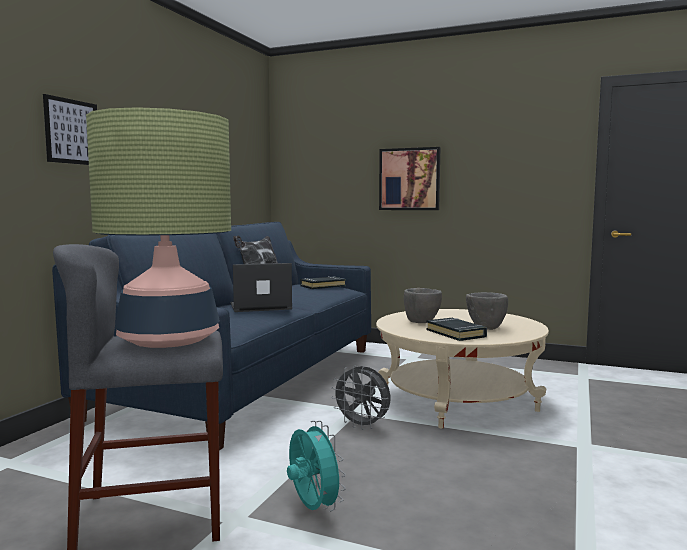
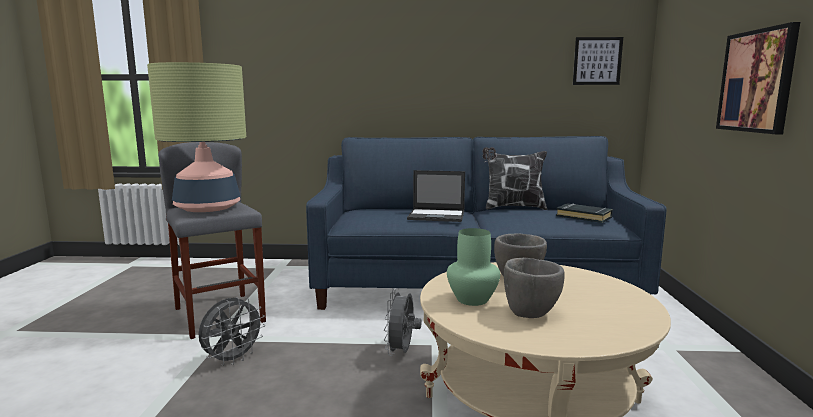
camera: 70 degrees right, 5 degrees up
(72, 132) = (361, 62): picture -> picture (597, 61)
(259, 307) = (437, 216): laptop -> laptop turned 135 degrees clockwise
(312, 508) = (233, 359): turquoise fan -> grey fan
(456, 333) = (473, 299): black book -> green vase

